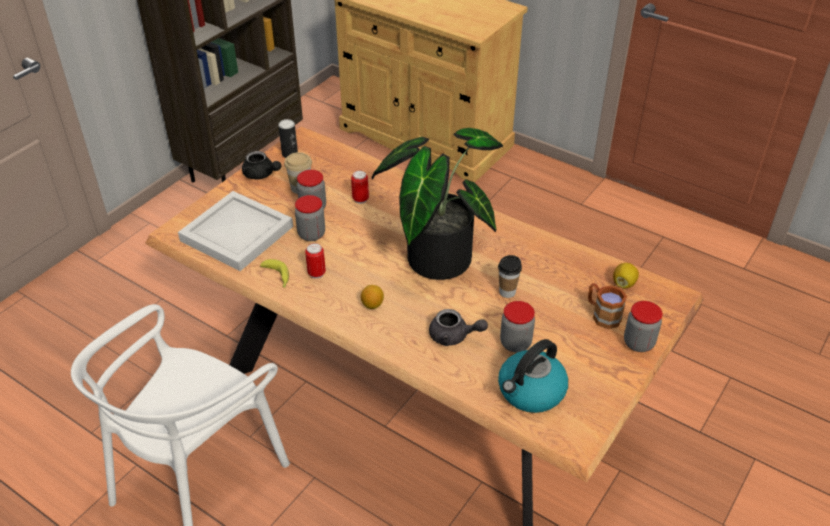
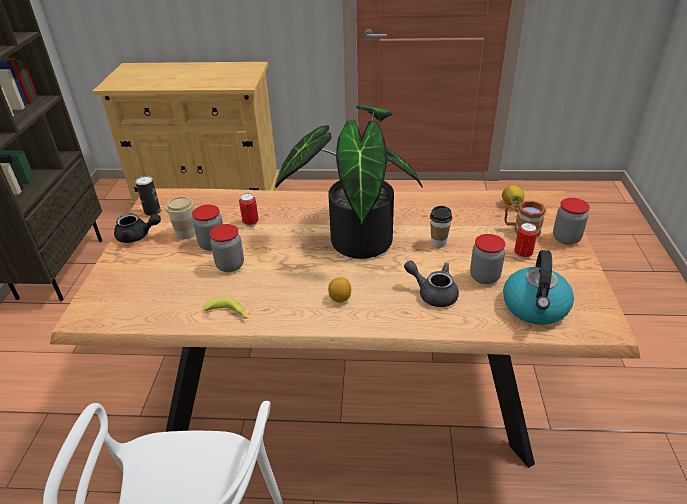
camera: 30 degrees left, 5 degrees down
(239, 233) = (155, 292): white tray -> none
(316, 273) = (264, 295): can -> can (523, 254)
(454, 336) = (433, 293): grey teapot -> grey teapot turned 135 degrees counterclockwise

